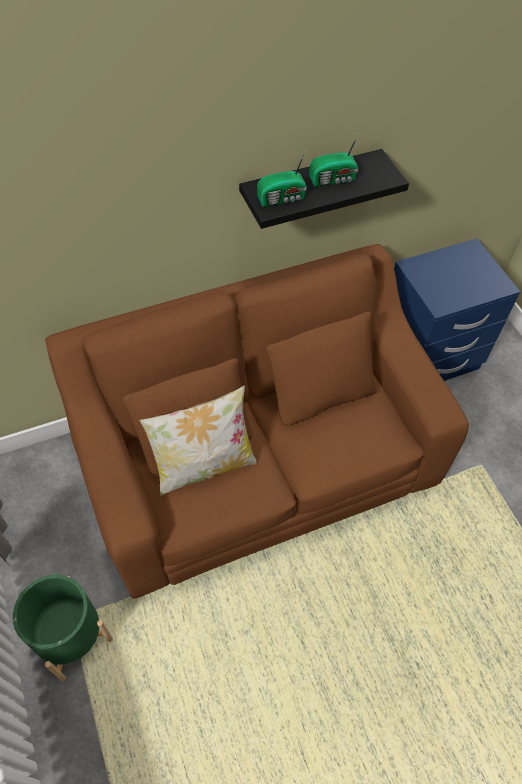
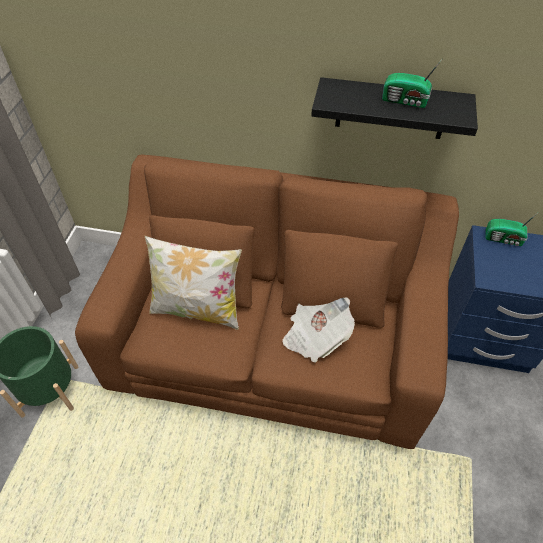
camera: 35 degrees right, 5 degrees down
(282, 198) = (346, 99): radio -> radio (504, 239)
(330, 430) = (315, 335): none -> newspaper

